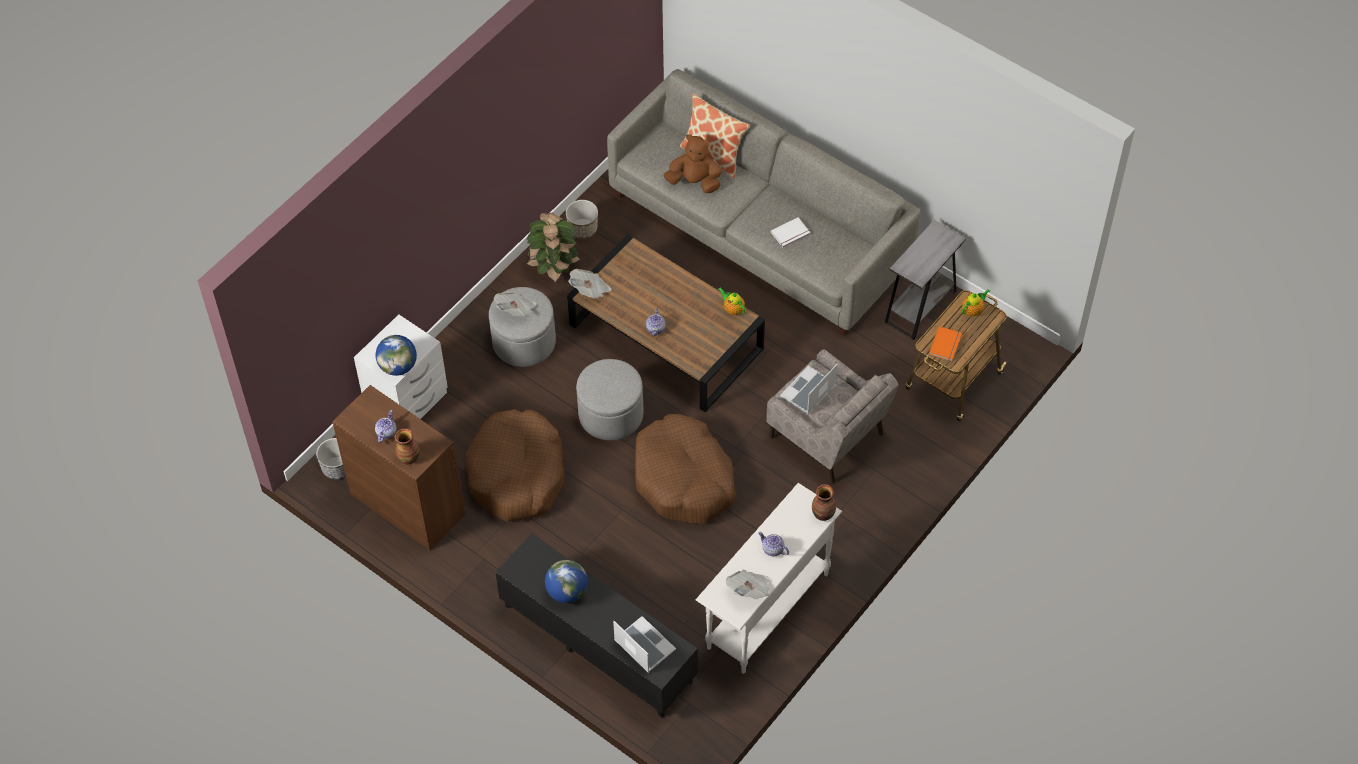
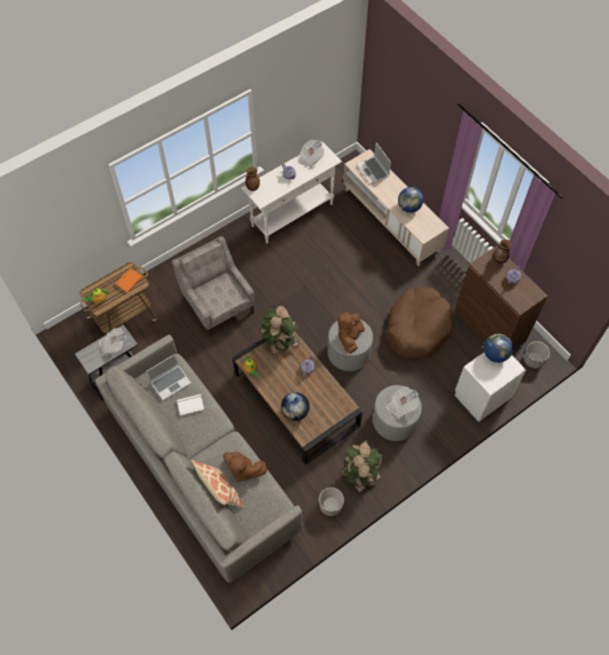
camera: 165 degrees left, 5 degrees up
(590, 290) = (345, 410): newspaper -> newspaper (113, 345)
(598, 643) = (391, 220): black tv stand -> beige tv stand
(609, 380) = (350, 337): none -> brown plush toy
(655, 273) = (295, 412): none -> globe
(684, 479) = (315, 299): brown dog bed -> none
(706, 351) = (279, 343): none -> potted plant
(808, 392) = (225, 296): laptop -> laptop (170, 382)

